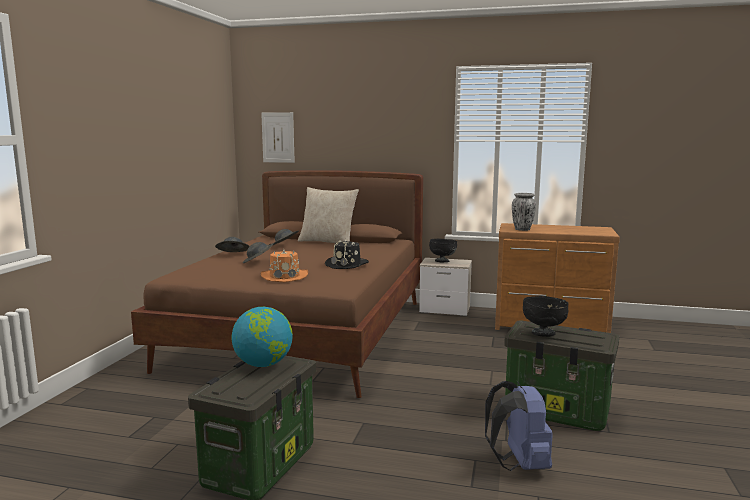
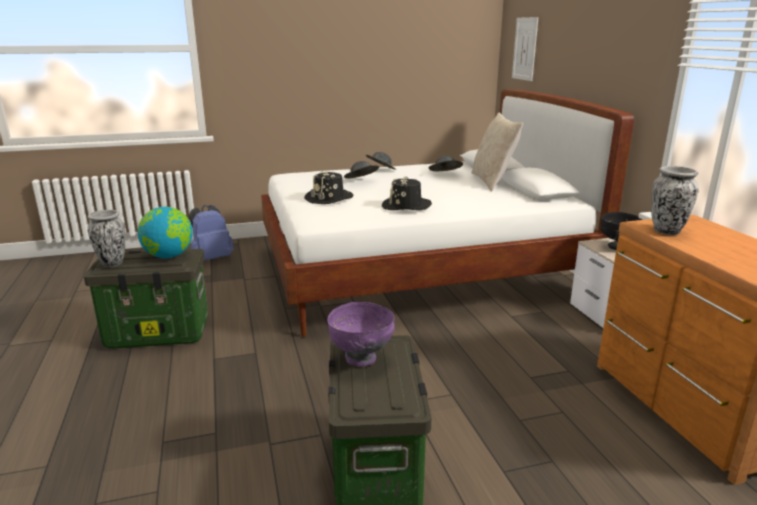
camera: 60 degrees right, 10 degrees up
(239, 391) = (112, 263): none -> vase
(284, 276) = (329, 198): orange hat -> black hat
(305, 334) = (419, 271): brown bed -> white bed
(519, 464) = (220, 464): blue backpack -> blue backpack (212, 258)
(544, 333) = (361, 359): black bowl -> purple bowl

